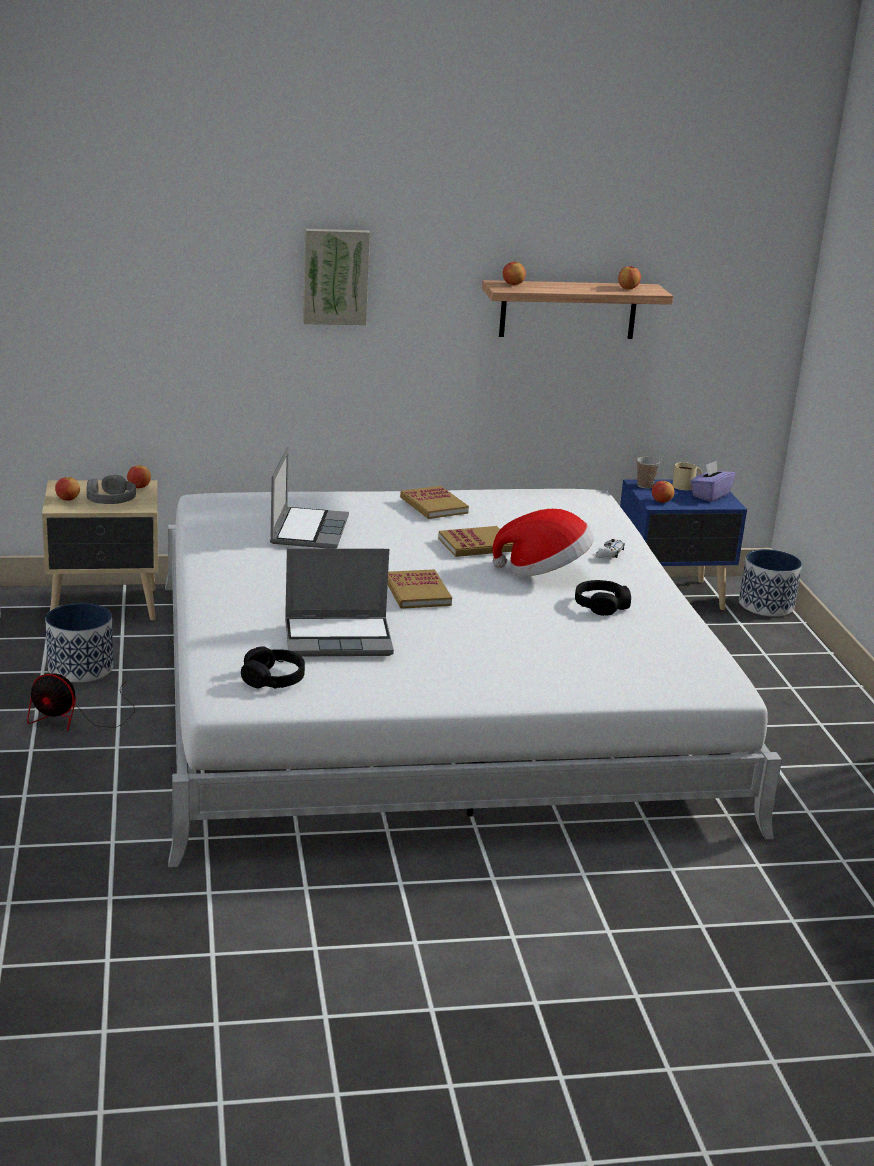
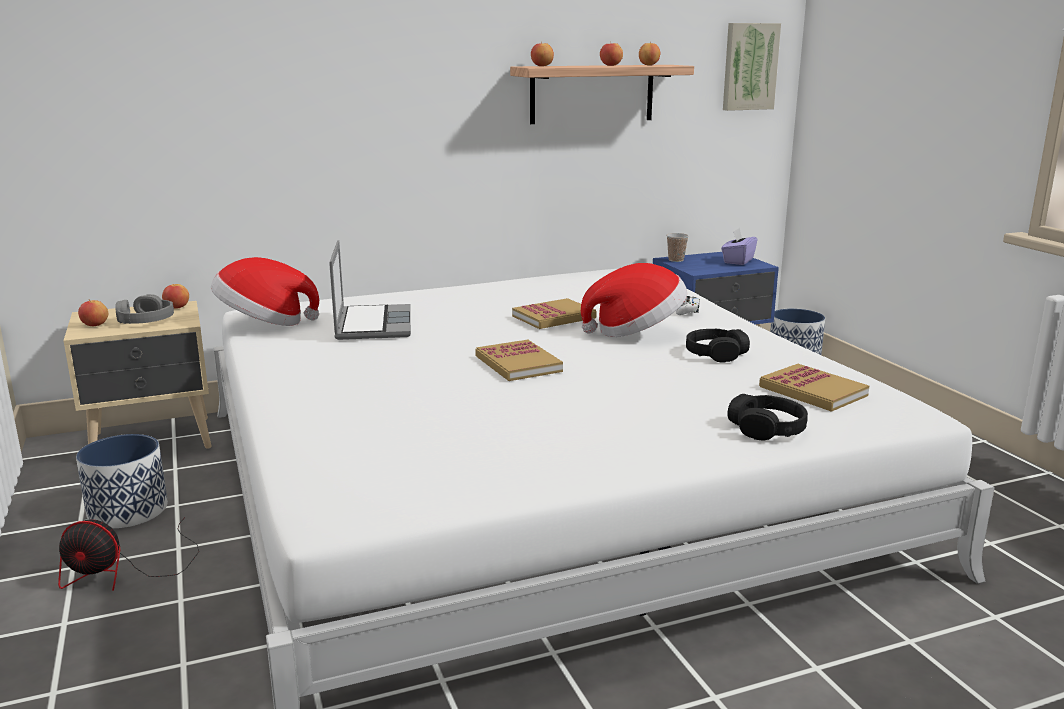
camera: 10 degrees left, 5 degrees down
(213, 515) = (264, 323): none -> hat
(273, 678) = (386, 478): black headphones -> black headphones (767, 428)
(335, 276) = (364, 67): picture -> picture (749, 66)
(339, 638) = (452, 420): laptop -> none
(433, 505) = (492, 291): book -> book (812, 391)
(661, 501) = (700, 269): apple -> apple (610, 65)
(687, 486) = (712, 257): beige mug -> none

